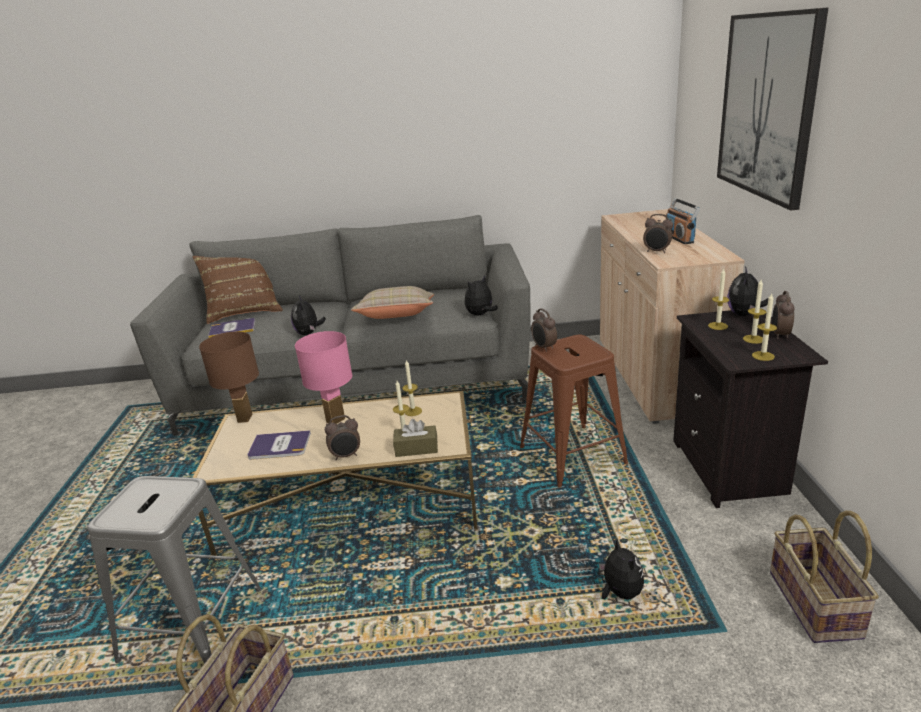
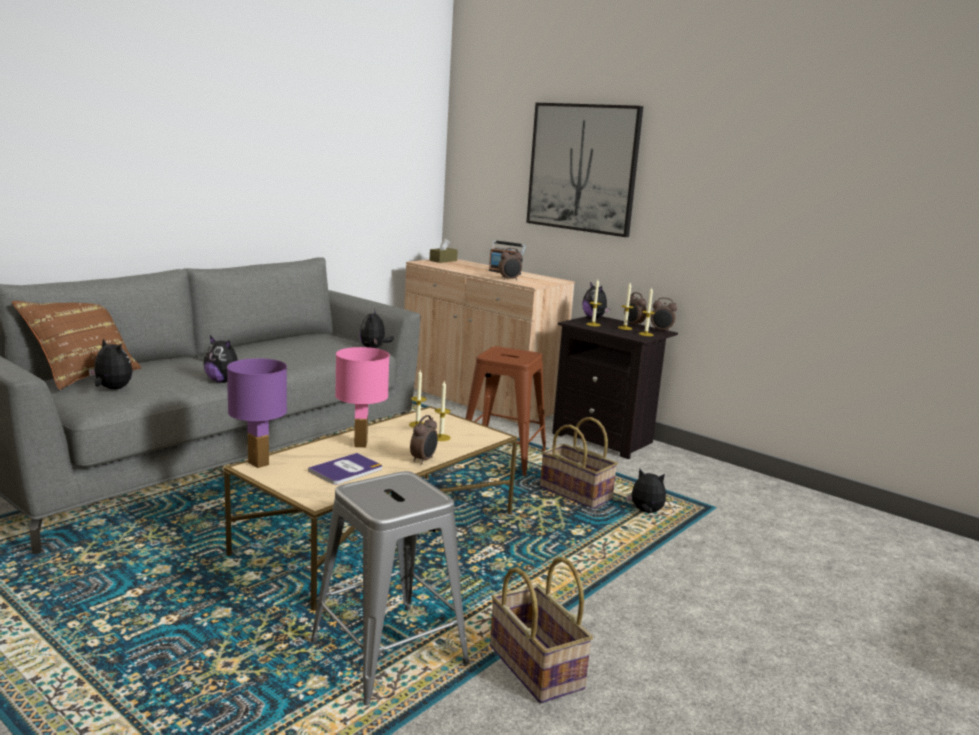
camera: 50 degrees left, 10 degrees down
(232, 329) = (112, 389): book -> plush toy
(244, 418) = (257, 463): brown table lamp -> purple table lamp
(396, 317) = (299, 358): beige pillow -> none
(416, 448) = (470, 442): brown tissue box -> brown tissue box (443, 260)
(544, 348) = (487, 356): alarm clock -> alarm clock (661, 330)
(816, 604) = (732, 483): basket -> basket (576, 493)

